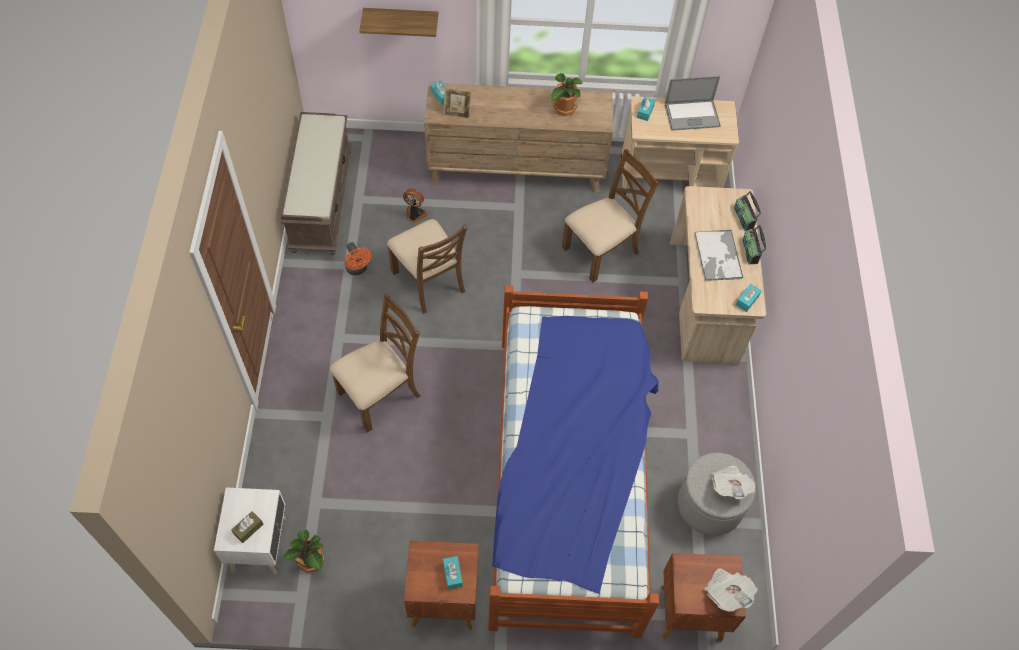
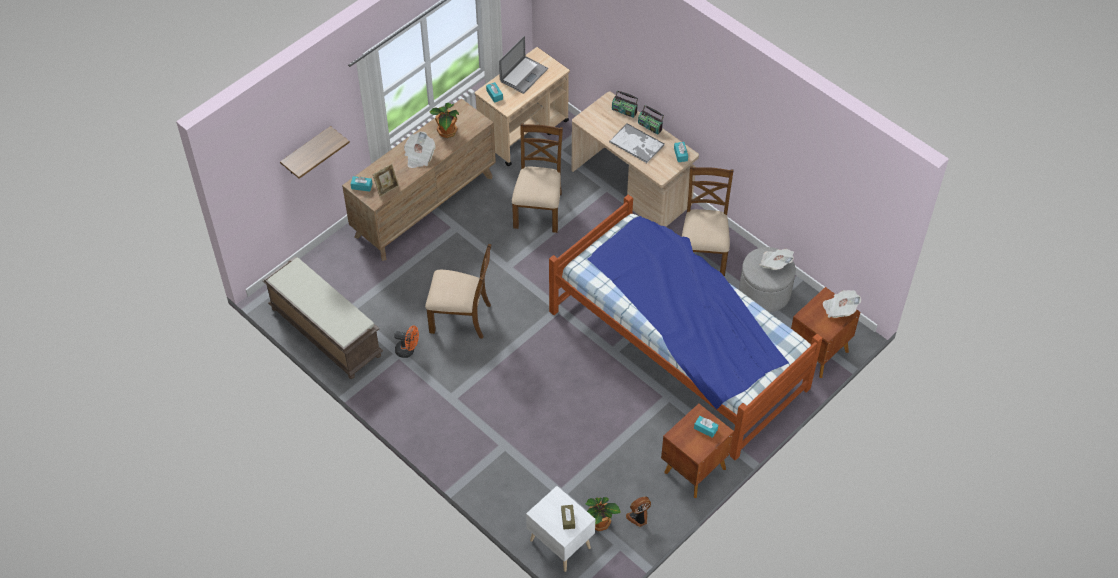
camera: 45 degrees left, 5 degrees down
(380, 394) = (518, 404): brown chair -> brown chair (703, 252)
(415, 215) = (399, 288): fan -> fan (638, 518)
(515, 109) = (419, 156): none -> newspaper

